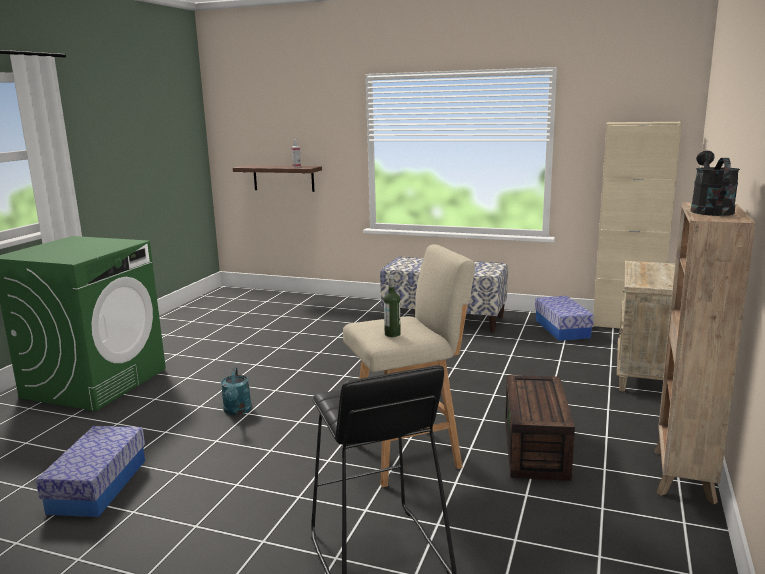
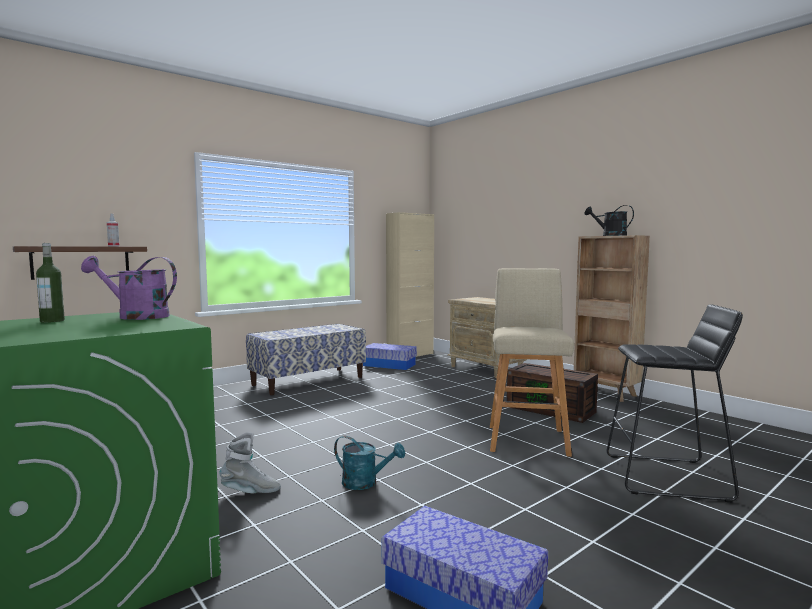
camera: 60 degrees left, 10 degrees down
(108, 246) = (135, 316): none -> purple watering can
(197, 382) = (250, 491): none -> grey boot
(392, 334) = (547, 330): bottle -> bottle (52, 321)

